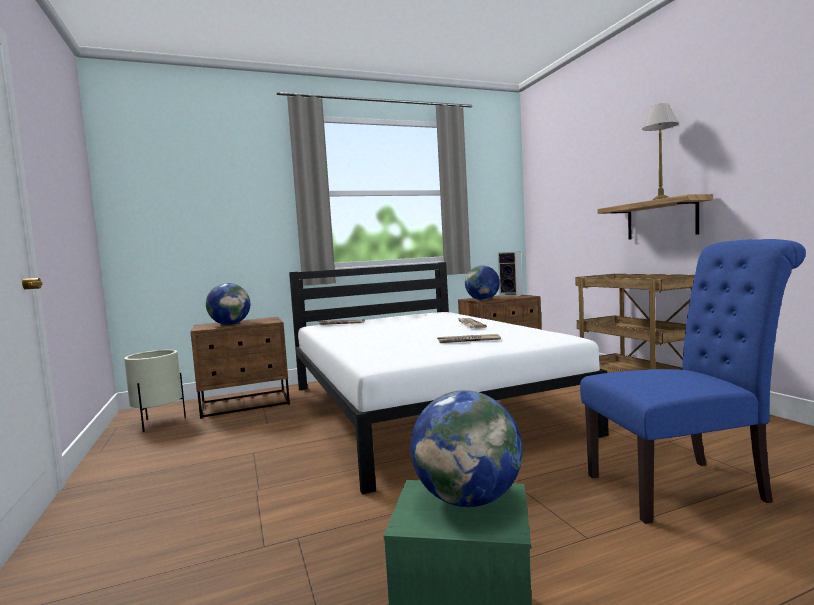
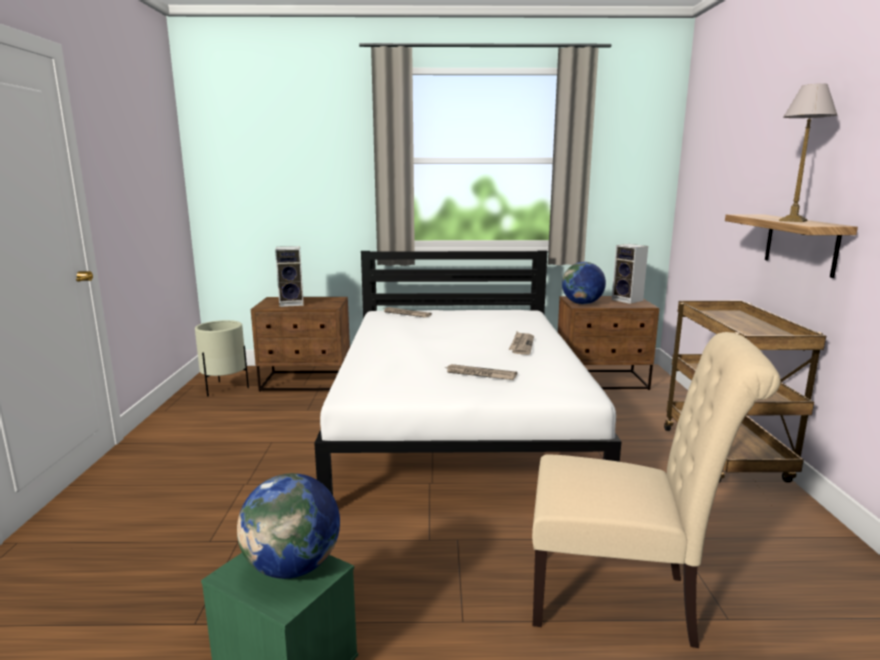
camera: 20 degrees right, 10 degrees up
(230, 324) = (292, 303): globe -> speaker
(685, 487) = (622, 600): blue chair -> beige chair

